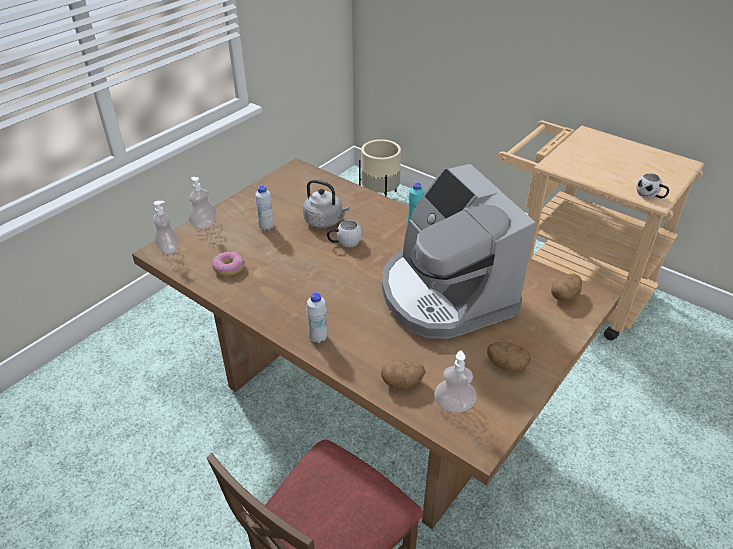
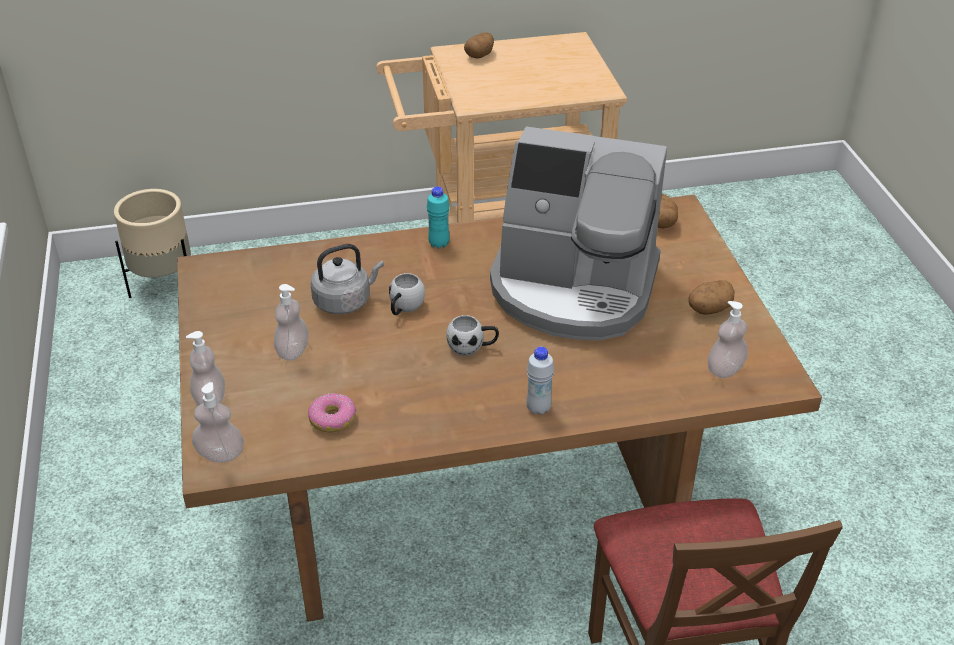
camera: 50 degrees left, 0 degrees up
(266, 227) = (292, 351): white bottle -> soap dispenser
(402, 382) = (664, 385): potato -> potato (479, 55)
(650, 196) = (594, 88): white mug -> white mug (472, 347)

